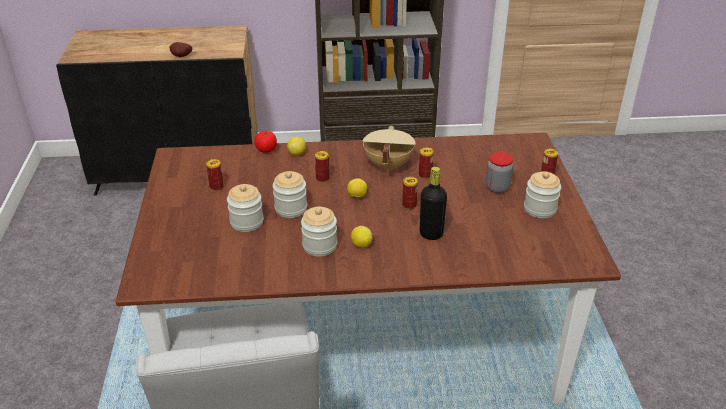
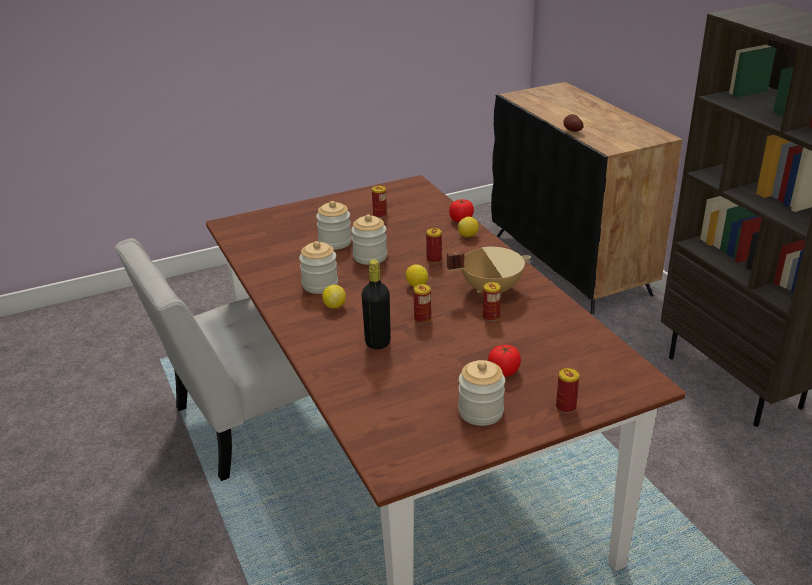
camera: 70 degrees right, 5 degrees down
(497, 188) = (504, 371): jar -> tomato

